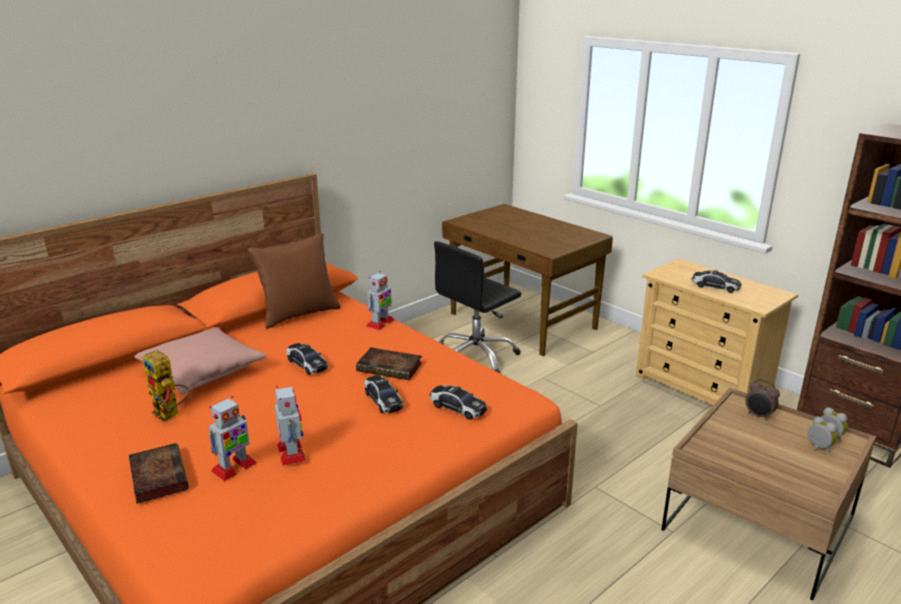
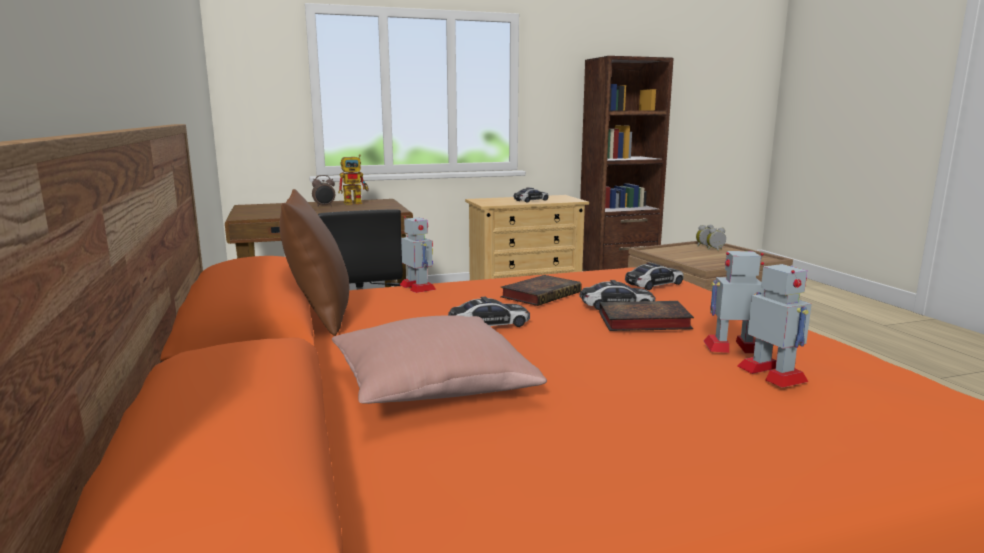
camera: 65 degrees left, 10 degrees down
(157, 475) = (777, 434): book -> book (642, 322)
(171, 415) = (574, 415): toy robot -> toy robot (356, 203)
(758, 416) = (669, 251): alarm clock -> alarm clock (324, 206)

